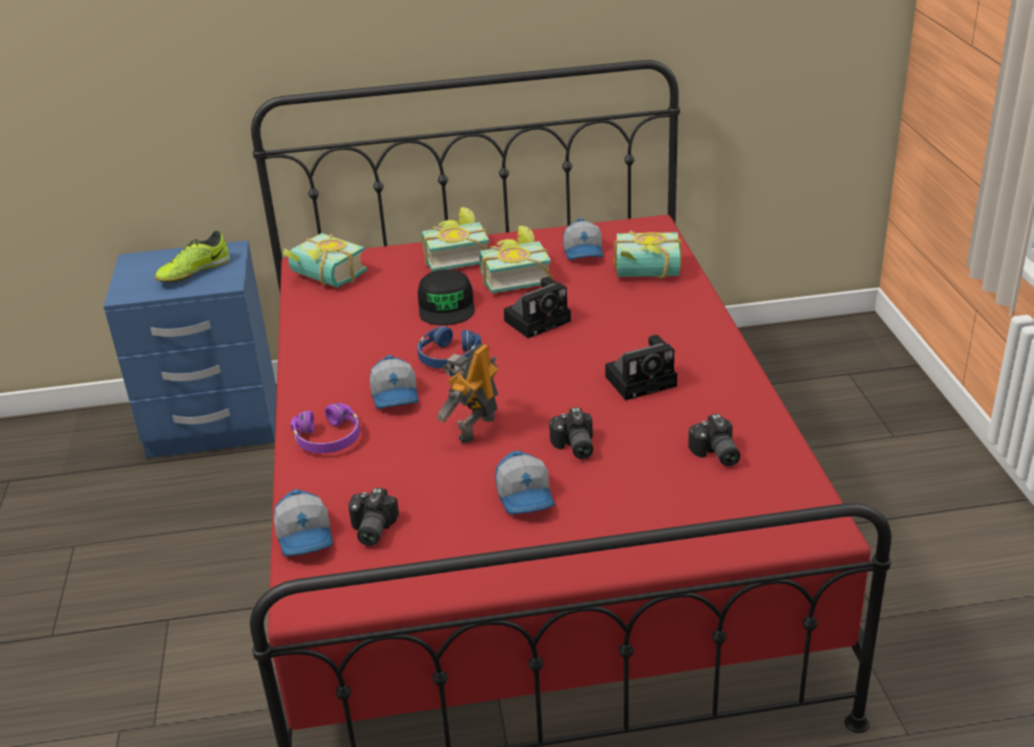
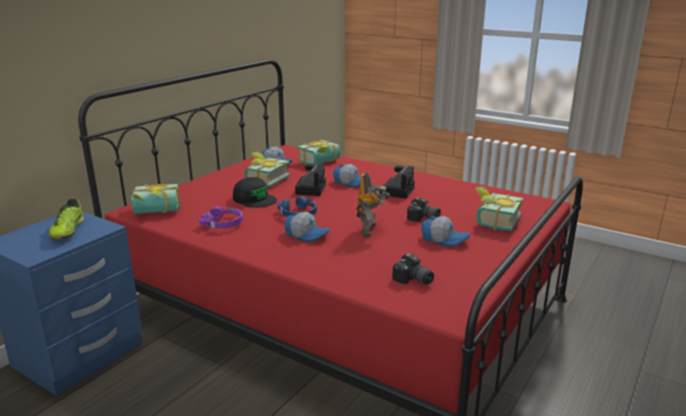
camera: 50 degrees left, 10 degrees down
(306, 536) = (391, 297): cap -> cap (351, 182)
(328, 438) = (312, 262): purple headphones -> purple headphones (223, 223)
(455, 257) = (216, 183): book -> book (493, 221)
(475, 428) = (370, 230): toy robot -> toy robot turned 150 degrees counterclockwise
(715, 454) = (473, 200): camera -> none

